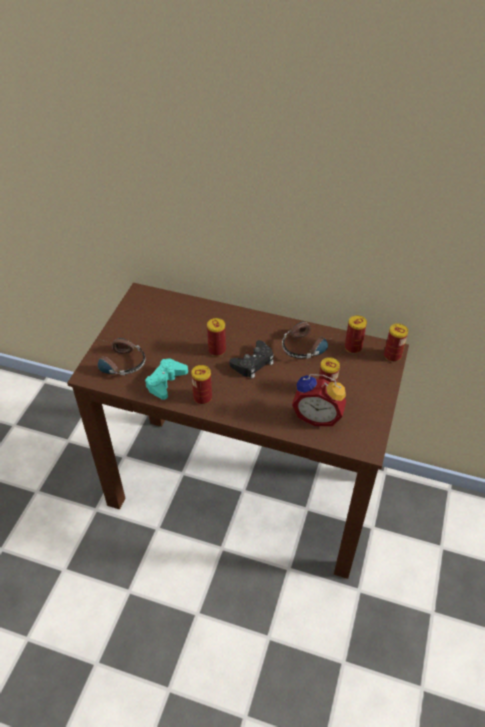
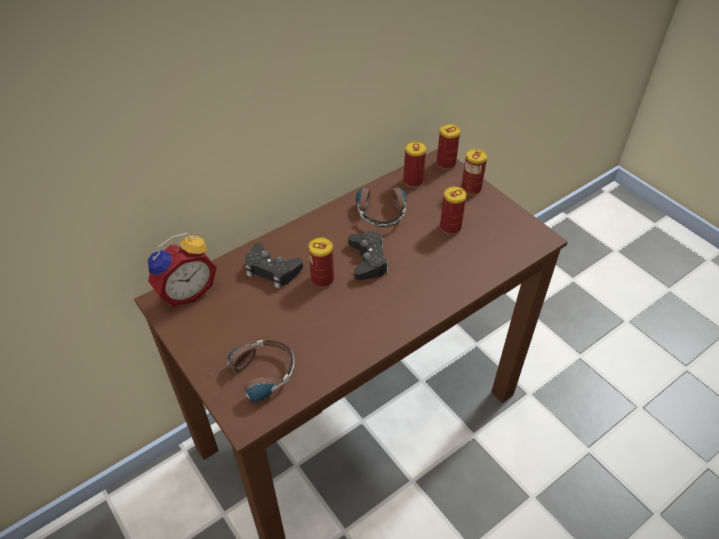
camera: 55 degrees left, 0 degrees up
(165, 382) = (328, 347): turquoise game controller -> none
(202, 397) = (380, 326): can -> can (471, 188)
(203, 324) = (272, 270): none -> black game controller
(317, 415) = (477, 250): alarm clock -> alarm clock (186, 291)

